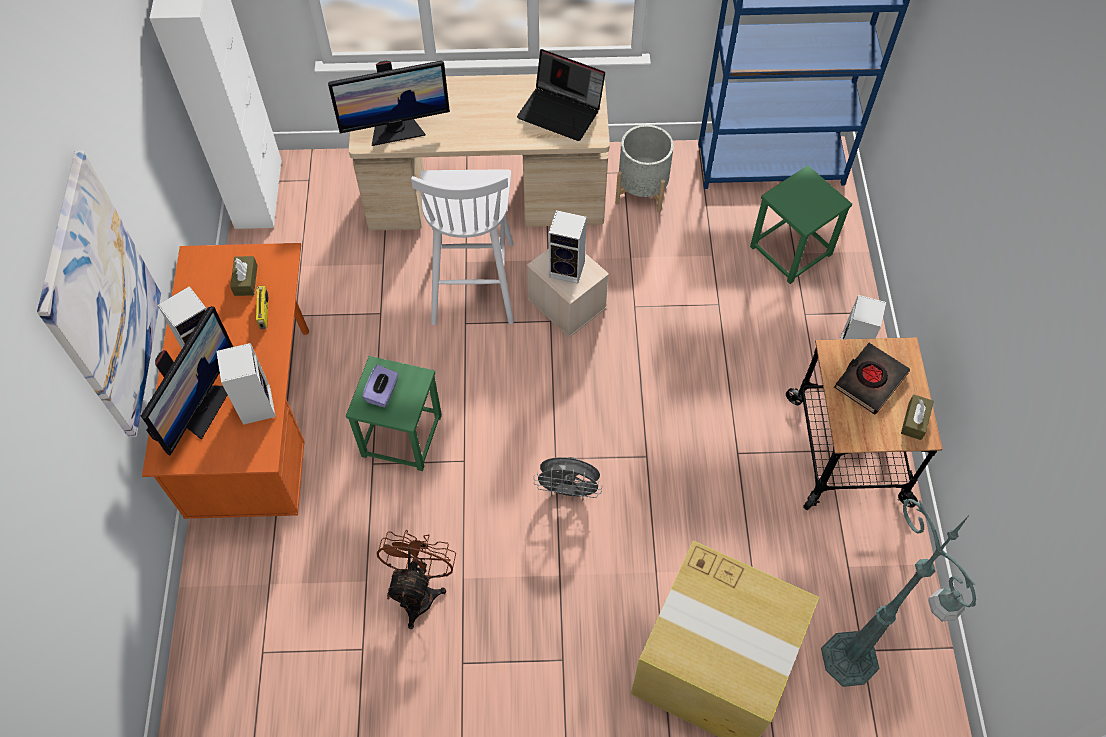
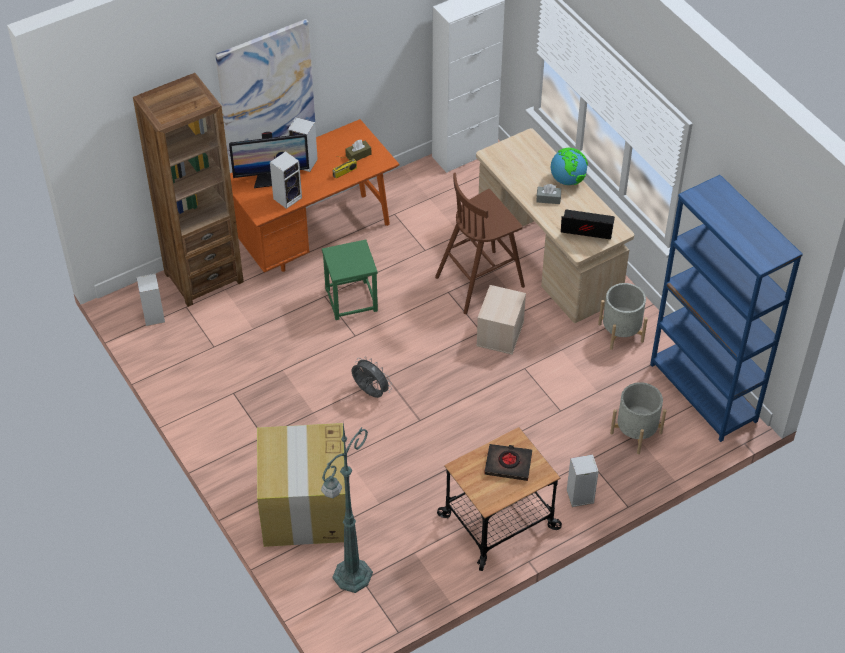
camera: 60 degrees right, 10 degrees down
(226, 601) = (204, 277): none -> brown bookcase
(383, 393) = (346, 256): purple tissue box -> none
(396, 130) = (508, 163): monitor -> none
(419, 591) = (262, 354): brown fan -> none
(469, 89) = (567, 180): none -> globe
(473, 281) = (481, 281): white stool -> brown stool
(486, 121) = (548, 199): none -> grey tissue box
(561, 111) = (586, 229): laptop -> laptop turned 105 degrees clockwise
(568, 269) = (502, 305): speaker -> speaker (154, 317)
(568, 490) = (370, 393): grey fan -> grey fan turned 150 degrees clockwise
(791, 251) = (636, 433): green stool -> grey planter
(914, 421) = (495, 496): brown tissue box -> none

